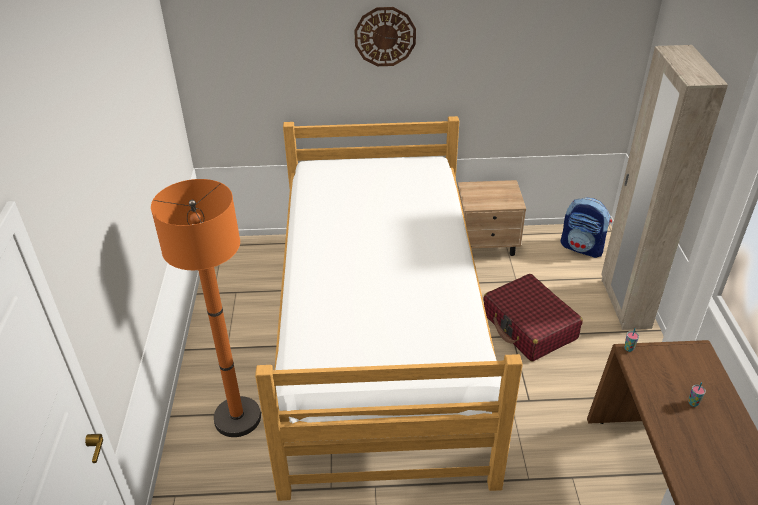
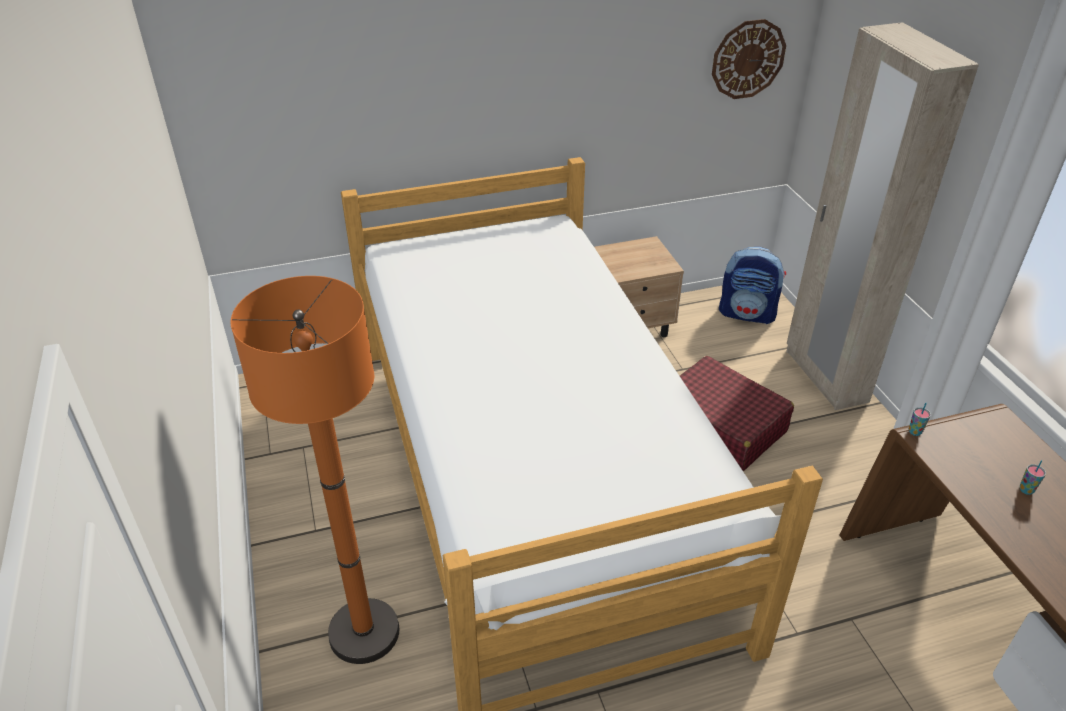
camera: 15 degrees left, 0 degrees up
(385, 36) = (478, 52): wall clock -> wall clock (748, 59)

